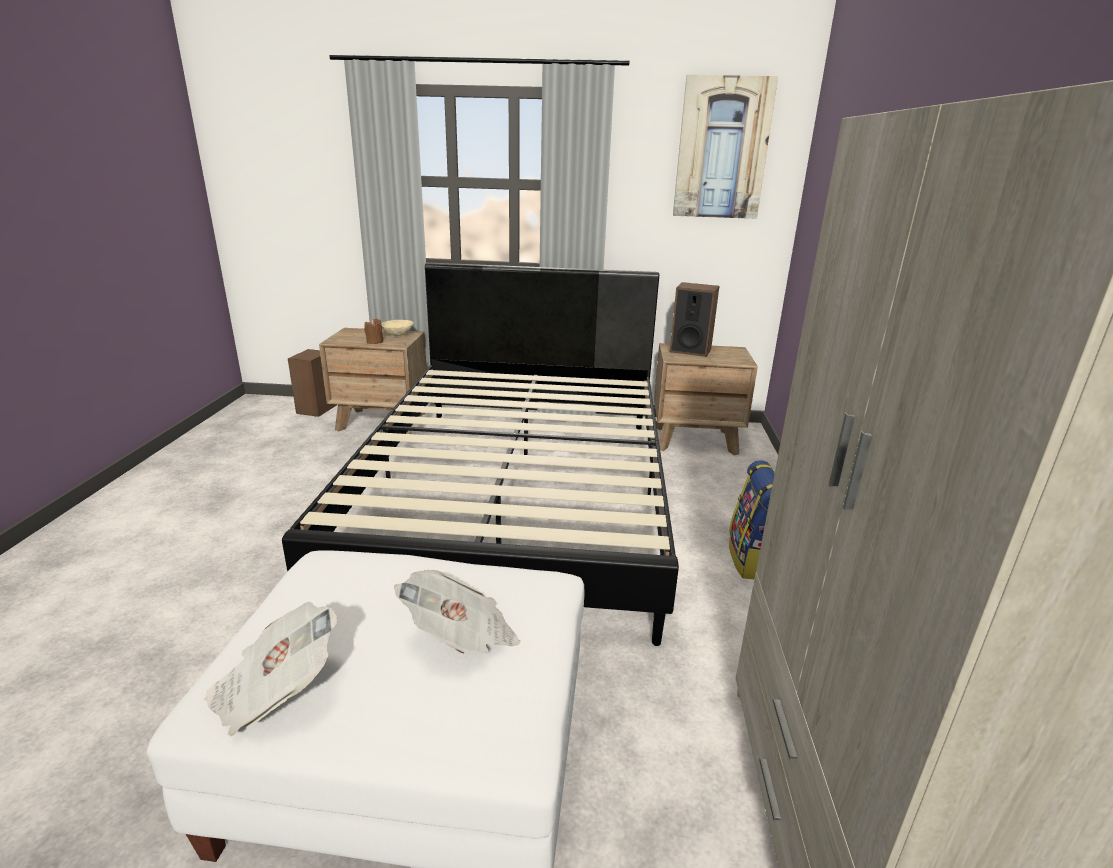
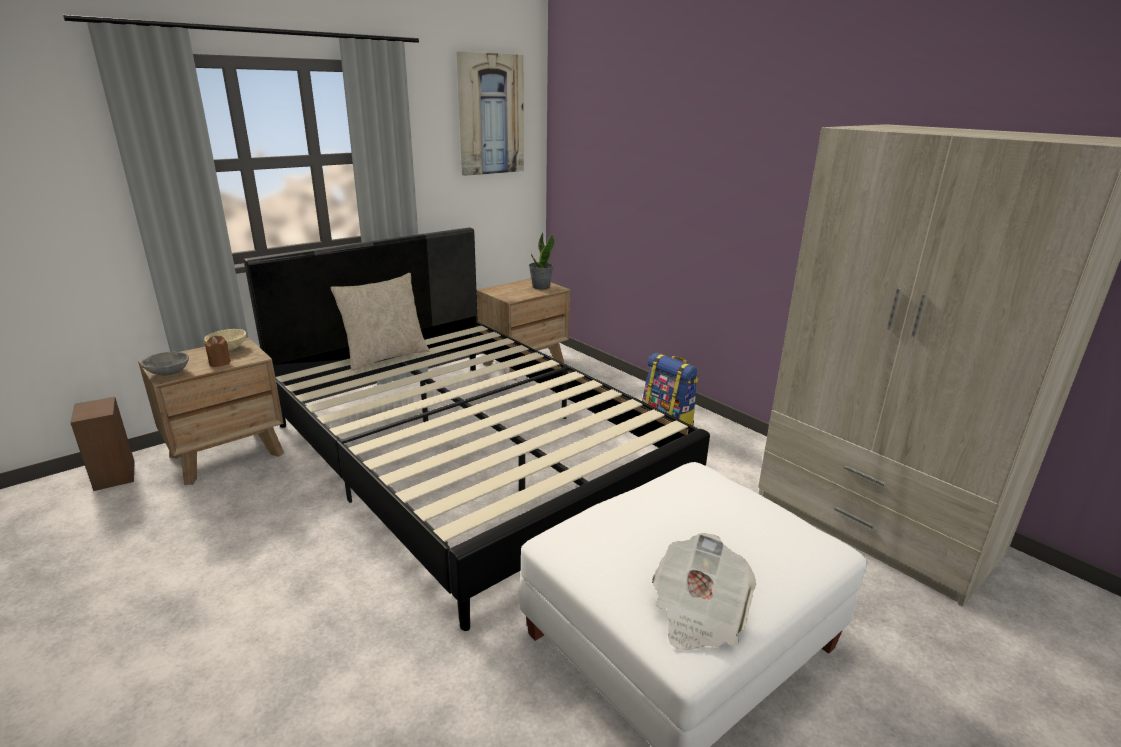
camera: 45 degrees left, 0 degrees up
(339, 339) = (167, 373): none -> grey bowl
(461, 637) = (725, 520): newspaper -> none
(522, 380) = (385, 356): none -> beige pillow
(690, 350) = (509, 289): speaker -> none
(729, 356) = (541, 287): none -> potted plant

